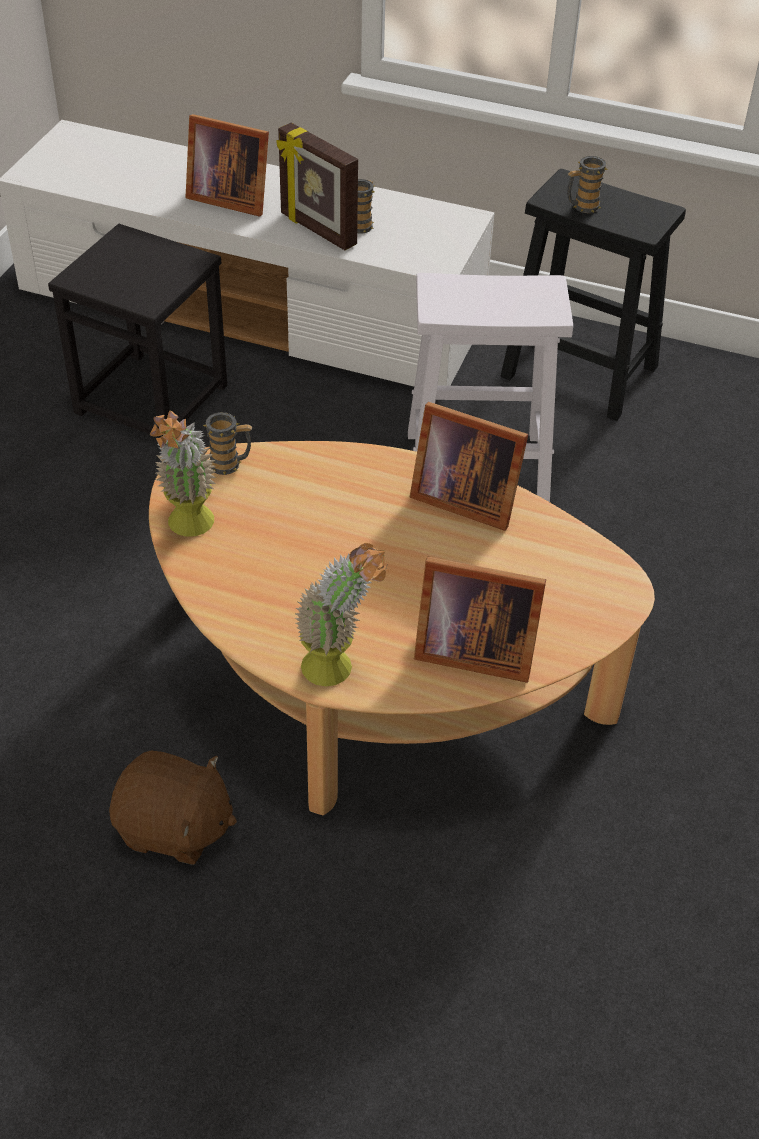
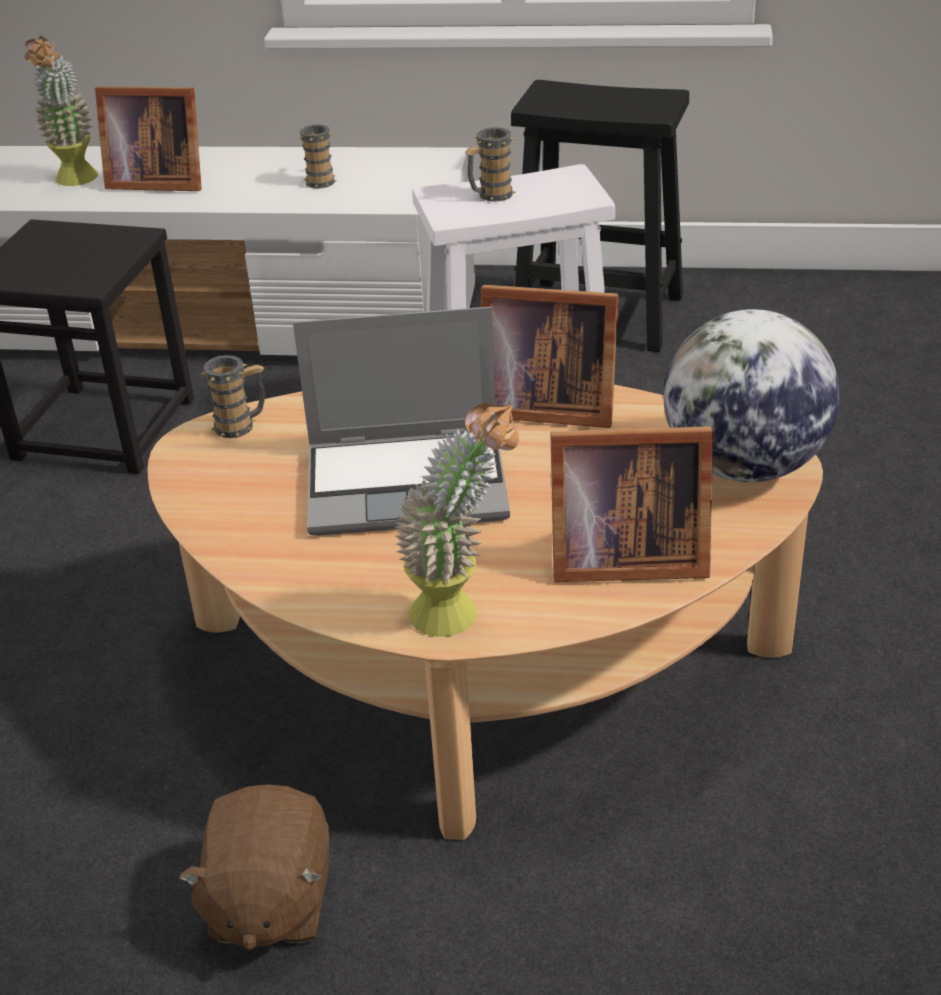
camera: 10 degrees left, 10 degrees down
(174, 828) = (268, 902): brown plush toy -> brown plush toy turned 90 degrees clockwise
(189, 529) = (210, 501): potted plant -> potted plant (76, 182)
(317, 230) = (271, 193): picture frame -> none
(338, 547) = (409, 483): none -> laptop
(581, 207) = (574, 106): mug -> mug (490, 196)
(594, 589) = (744, 466): none -> globe

